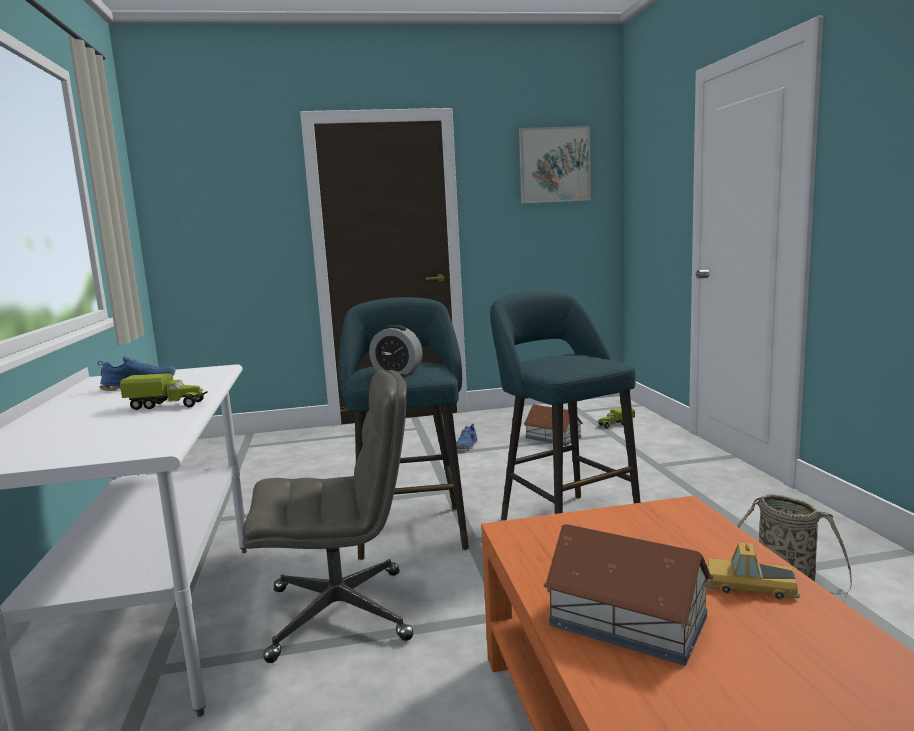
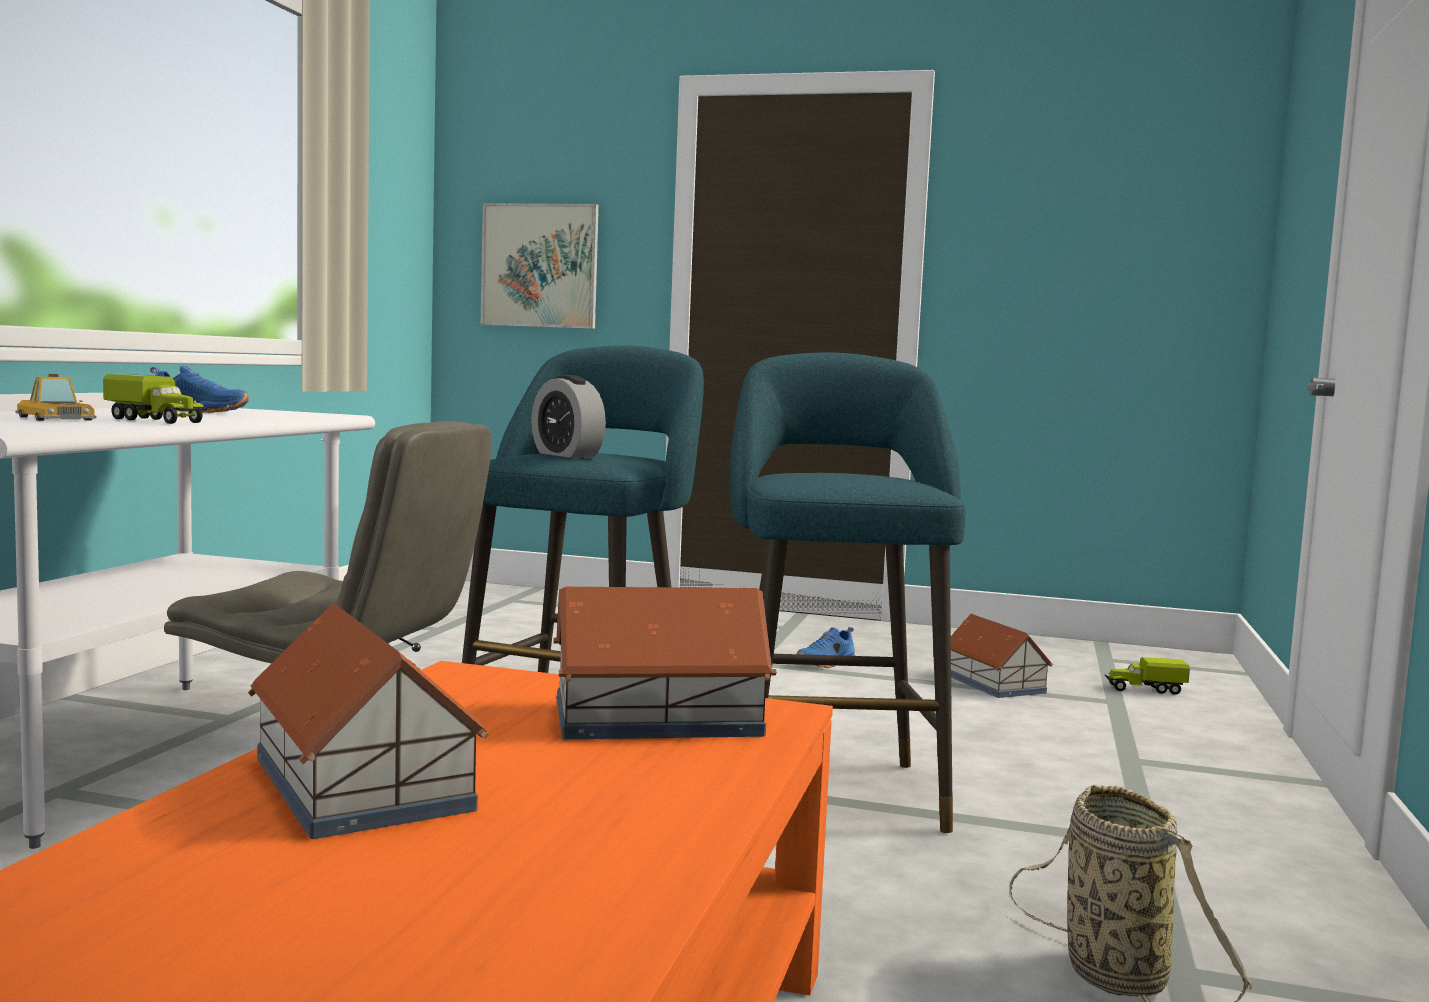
camera: 25 degrees right, 5 degrees down
(554, 165) = (1125, 177): picture -> picture (540, 266)
(649, 528) = (655, 717): none -> toy house
(748, 584) = (636, 802): toy car -> toy car (55, 418)

